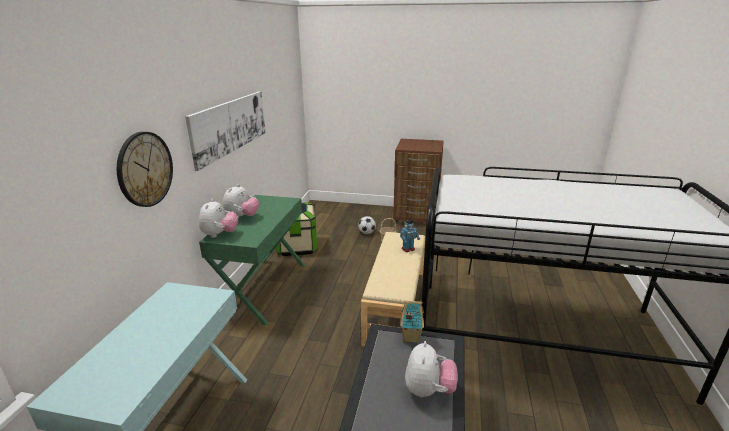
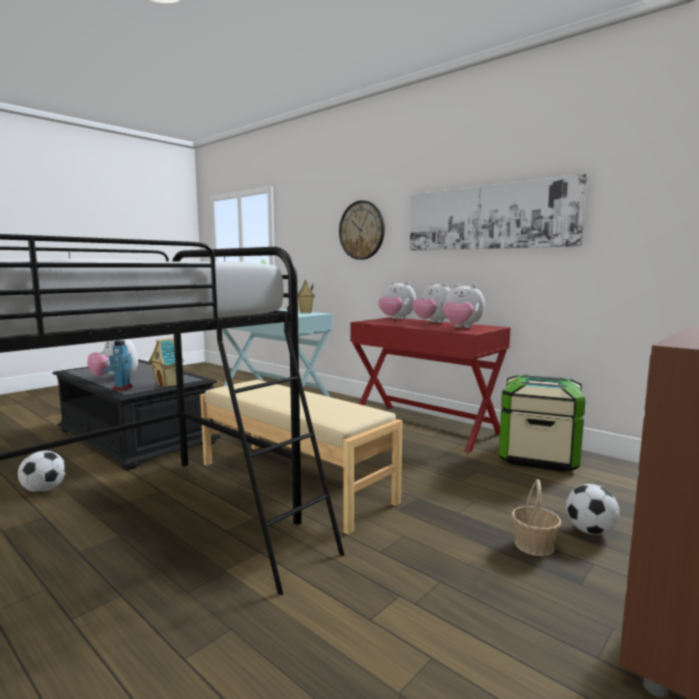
camera: 120 degrees right, 15 degrees down
(158, 303) = (305, 312): none -> toy house
(264, 288) = (424, 426): green console table -> red console table
(271, 205) = (461, 328): none -> plush toy
(408, 249) = (310, 410): toy robot -> toy robot (122, 388)
(517, 402) = (44, 490): none -> football

